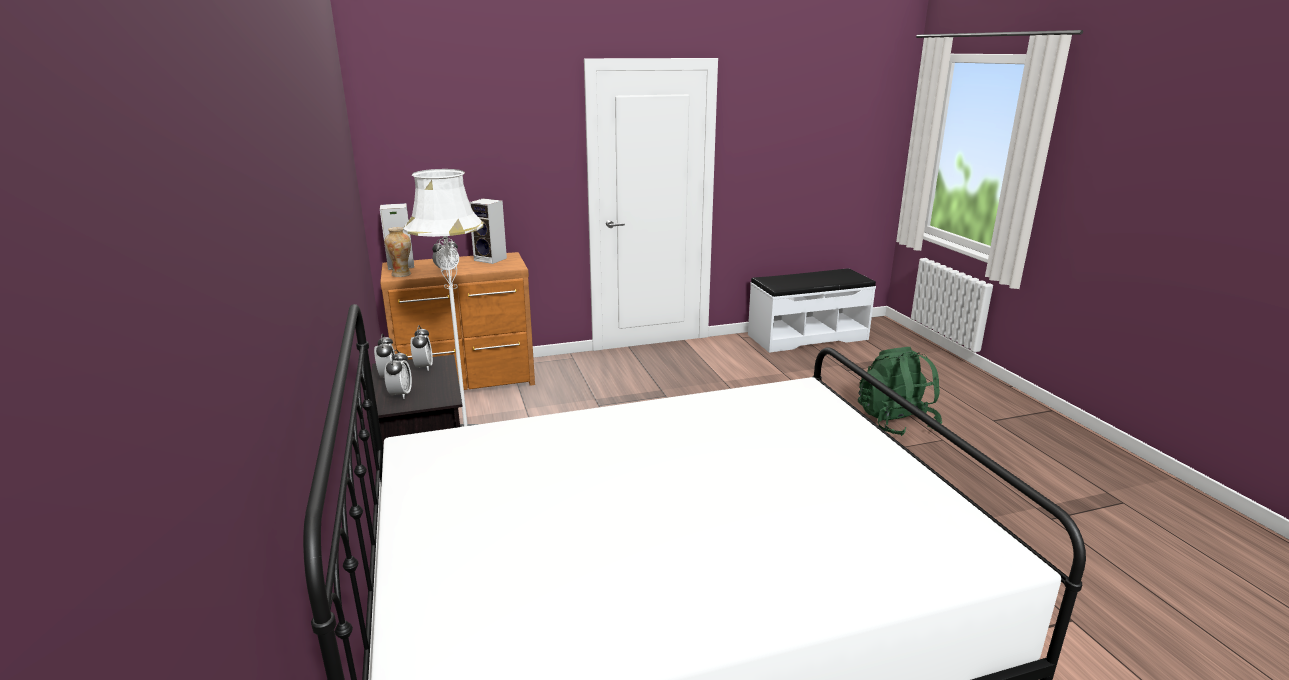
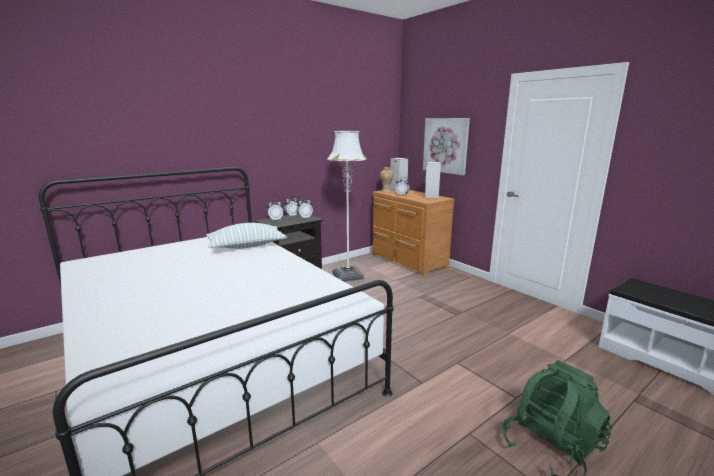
camera: 70 degrees right, 5 degrees down
(482, 169) = (446, 145): none -> picture
(517, 445) = (247, 246): none -> pillow

